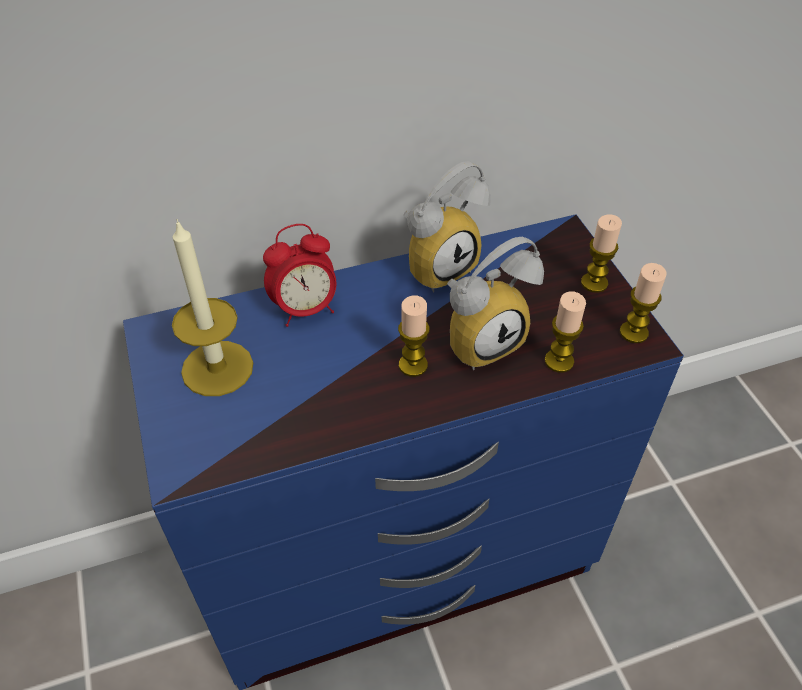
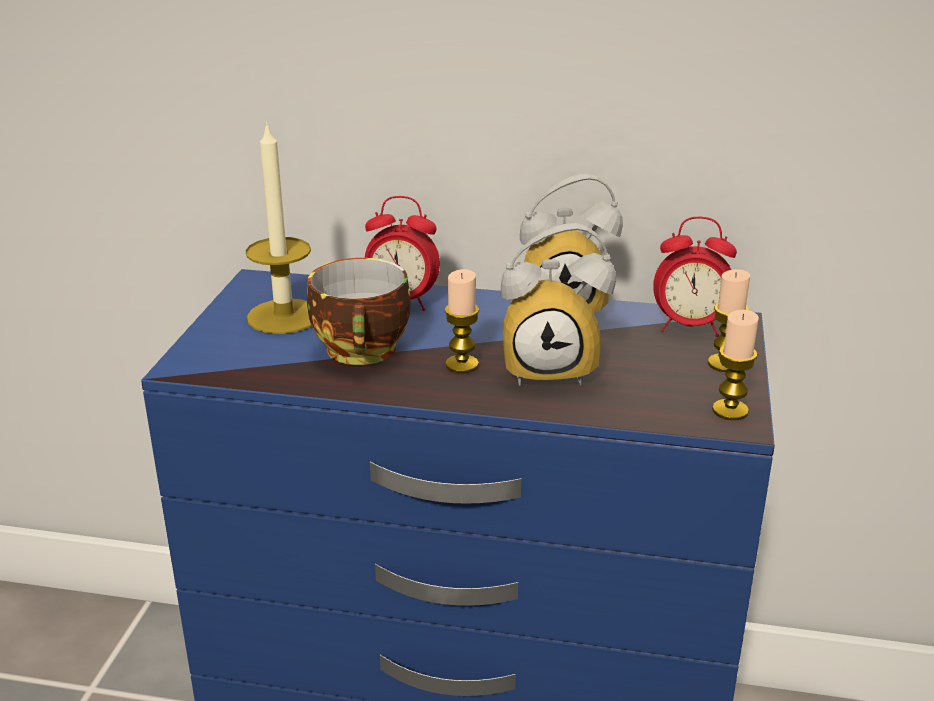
camera: 30 degrees right, 20 degrees down
(323, 383) = (364, 351): none -> cup
(542, 251) = (689, 327): none -> alarm clock
(559, 361) = (618, 406): candle -> none

